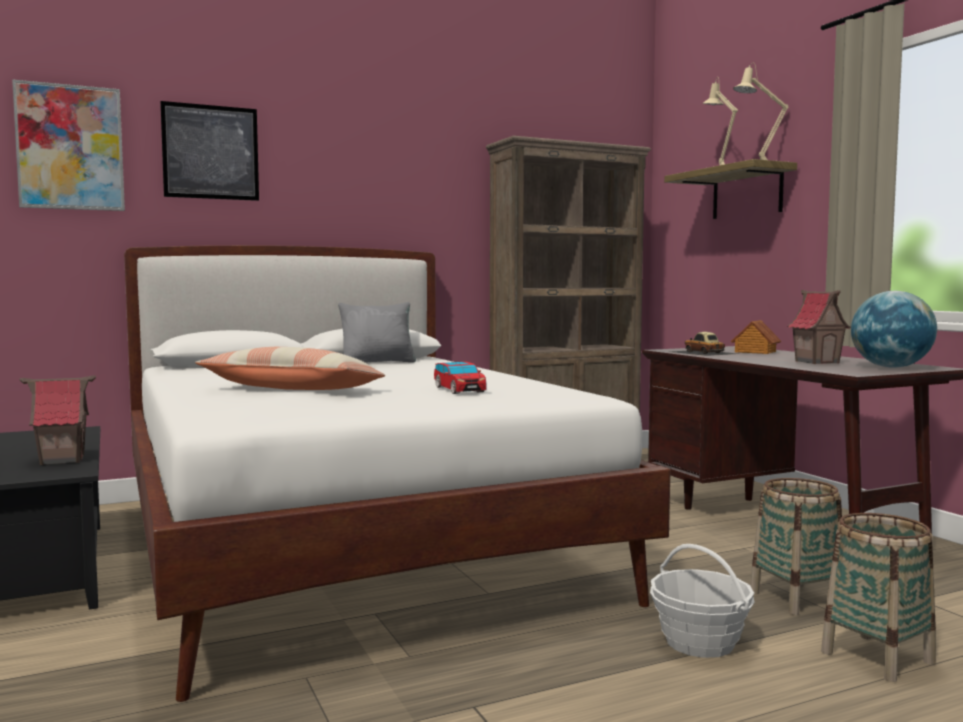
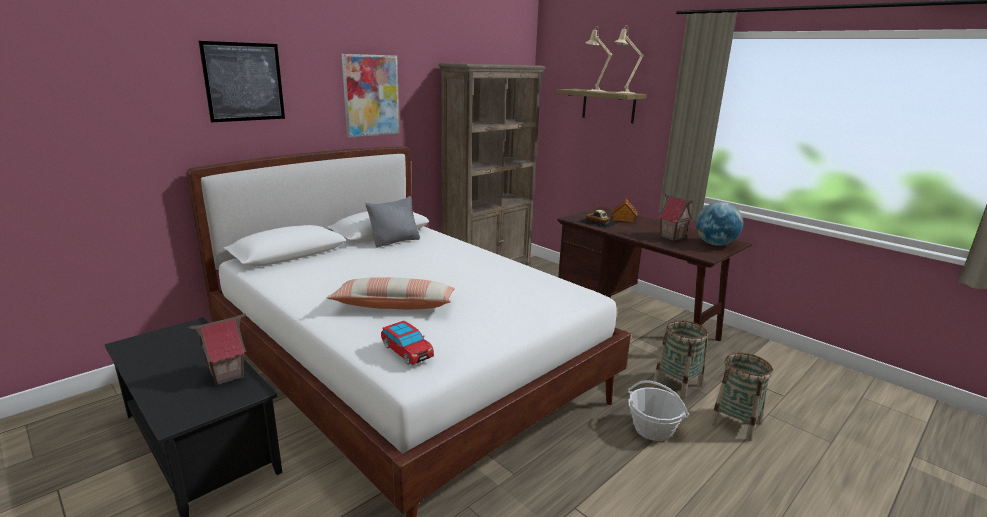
camera: 20 degrees left, 15 degrees up
(70, 147) = (125, 87): picture -> picture (371, 95)
(459, 390) = (501, 292): toy car -> toy car (406, 351)

